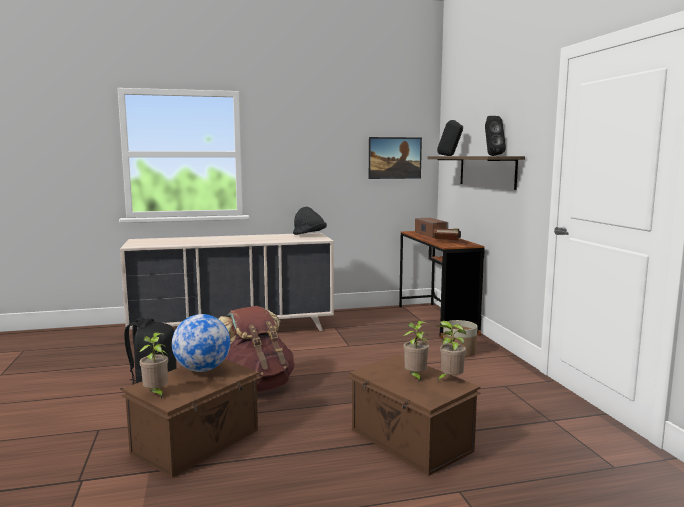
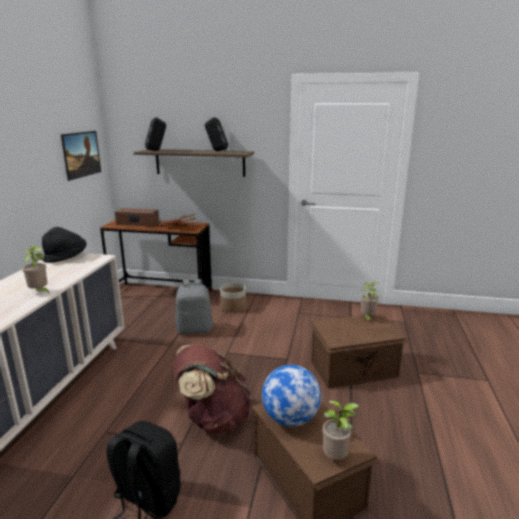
camera: 65 degrees left, 10 degrees up
(389, 347) = (194, 329): none -> grey backpack
(415, 377) = (356, 327): potted plant -> potted plant (39, 292)

